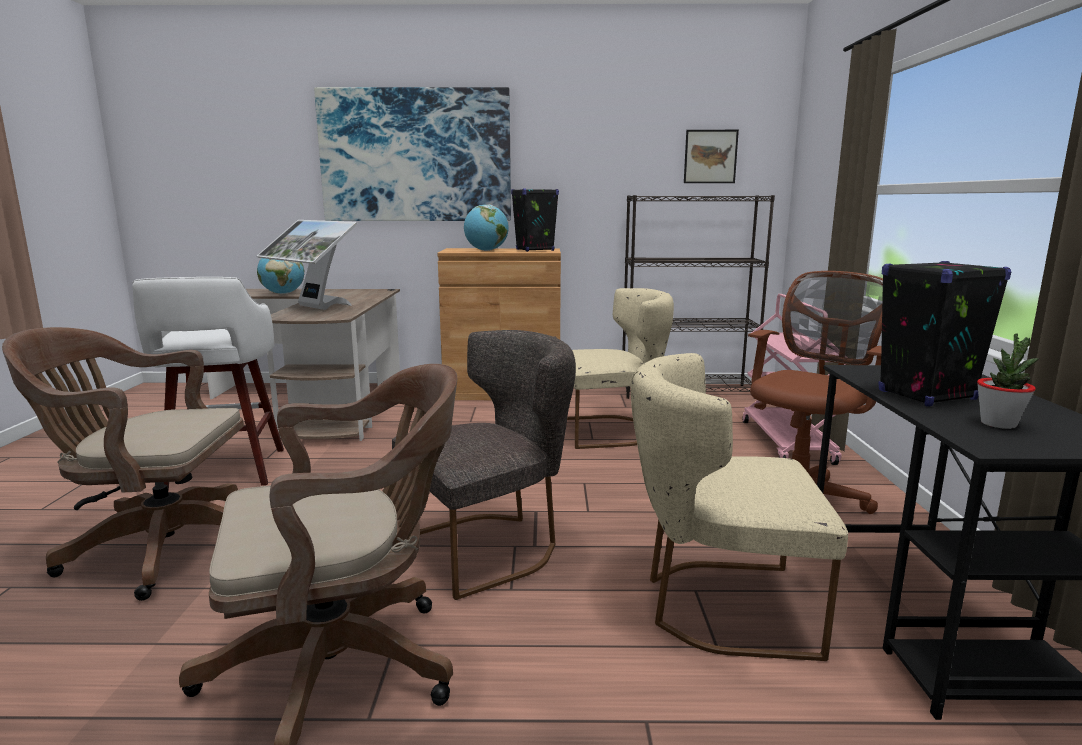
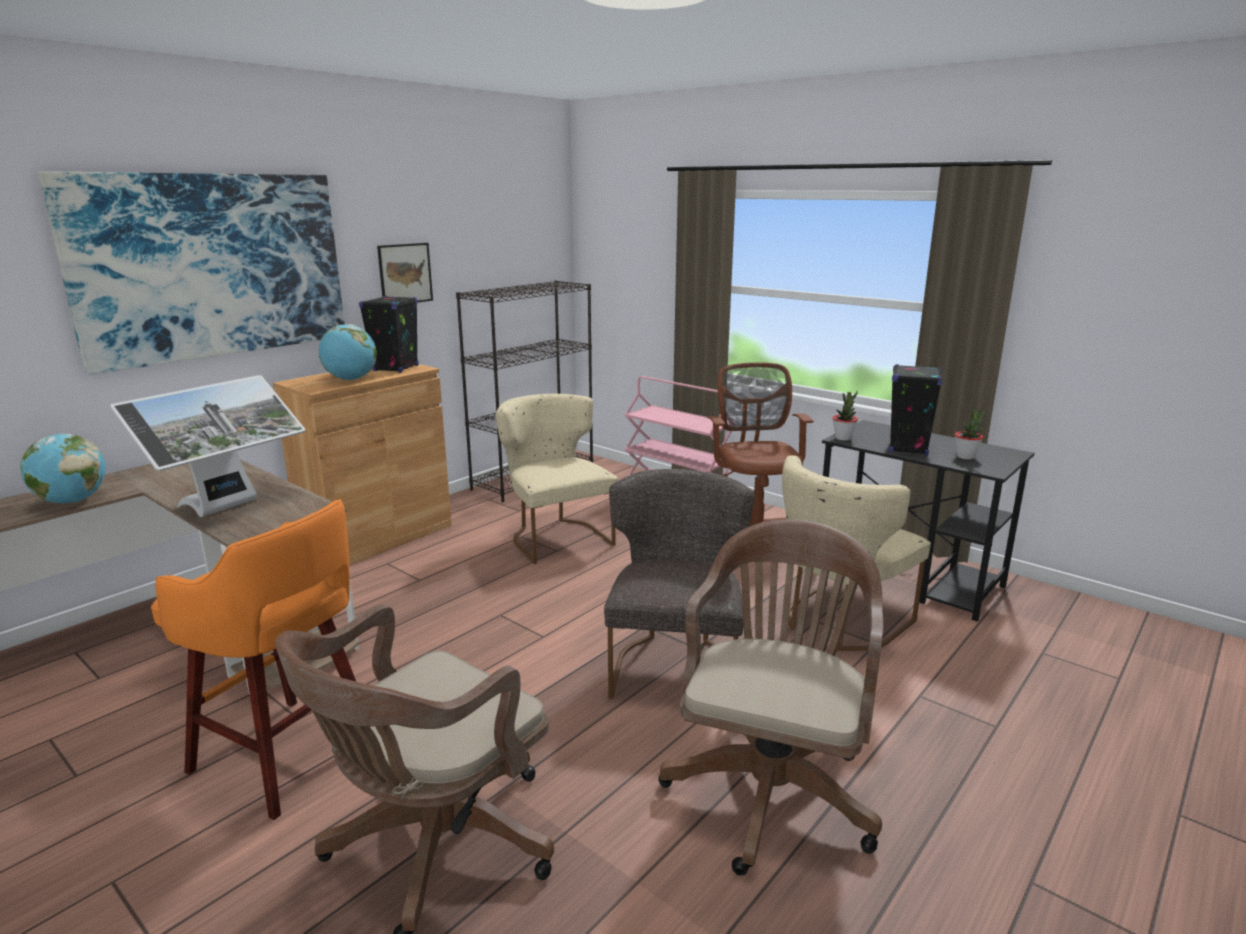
camera: 50 degrees left, 5 degrees up
(225, 471) = (288, 757): white stool -> orange stool
(313, 307) = (228, 507): monitor -> monitor turned 45 degrees counterclockwise
(612, 431) = (556, 537): beige chair -> beige chair turned 60 degrees counterclockwise
(710, 156) = (516, 245): picture -> picture (405, 274)
(858, 369) = (843, 438): none -> potted plant

